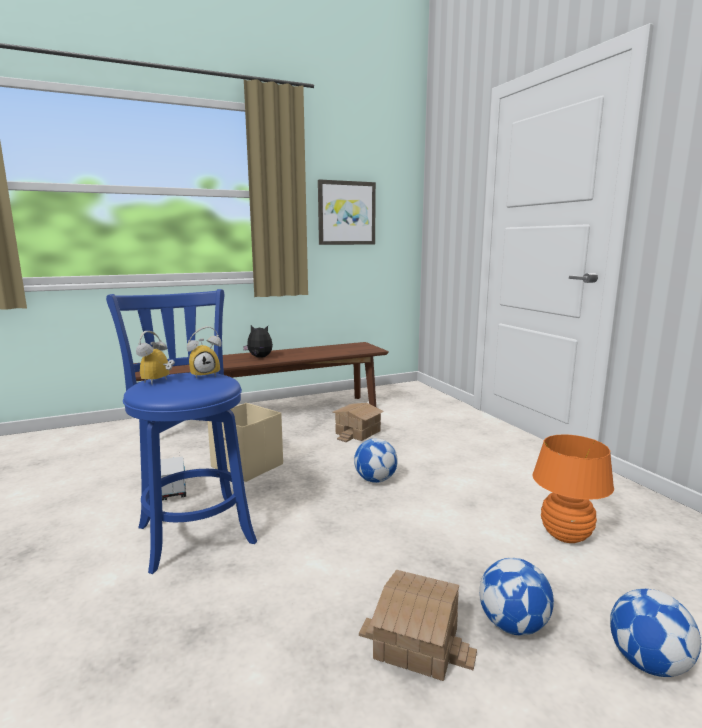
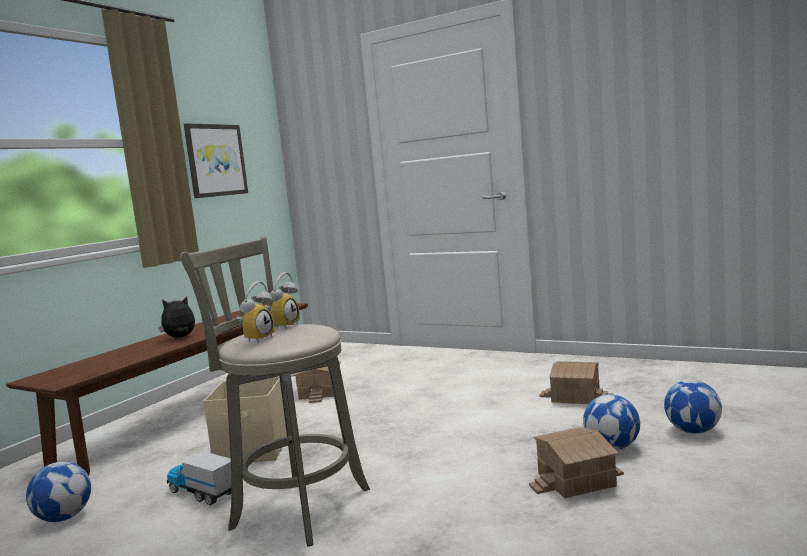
camera: 35 degrees left, 5 degrees down
(159, 382) = (257, 339): alarm clock -> alarm clock turned 135 degrees counterclockwise
(195, 531) = (295, 507): blue stool -> grey stool
(375, 480) = (395, 415): football -> football (64, 517)
(565, 535) = (575, 395): orange table lamp -> toy house

